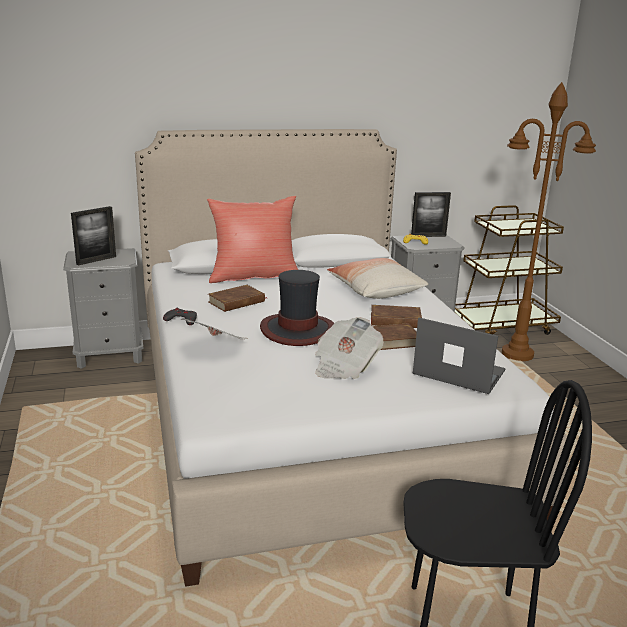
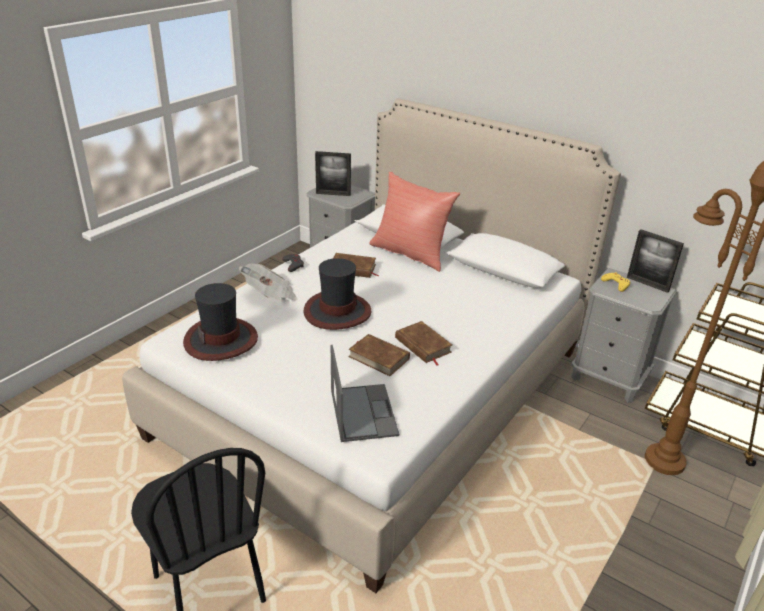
camera: 50 degrees right, 10 degrees up
(261, 391) = (221, 340): none -> hat
(344, 366) = (305, 356): newspaper -> none
(375, 290) = (471, 312): pillow -> none

